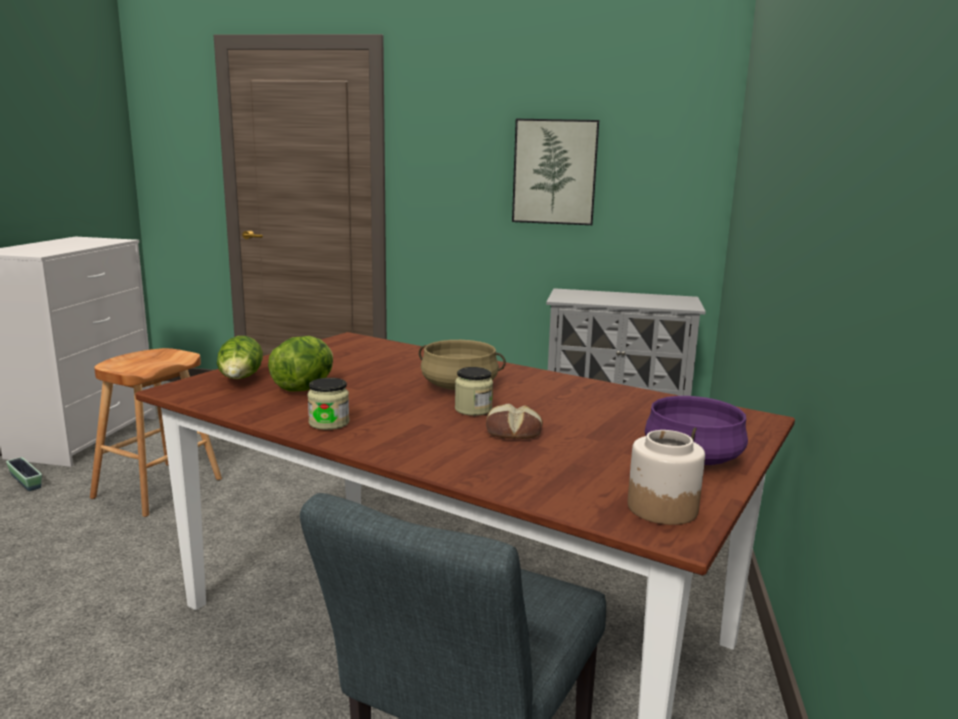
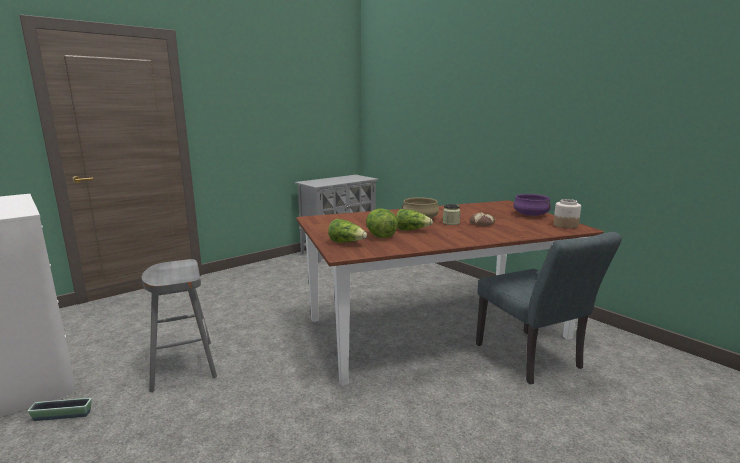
camera: 50 degrees left, 0 degrees up
(157, 488) = (183, 365): brown stool -> grey stool
(329, 423) = (437, 240): jar -> none
(373, 396) = (411, 230): none -> lettuce
(554, 172) = (287, 117): picture -> none

